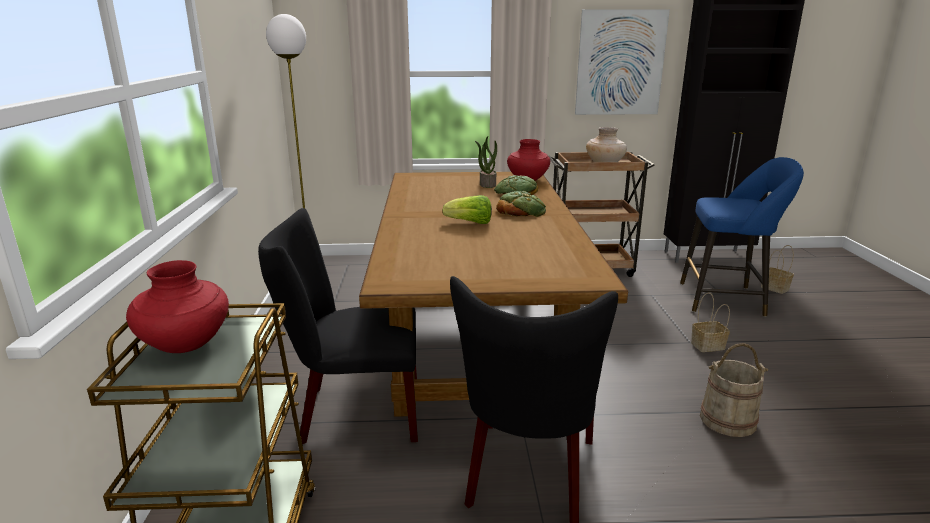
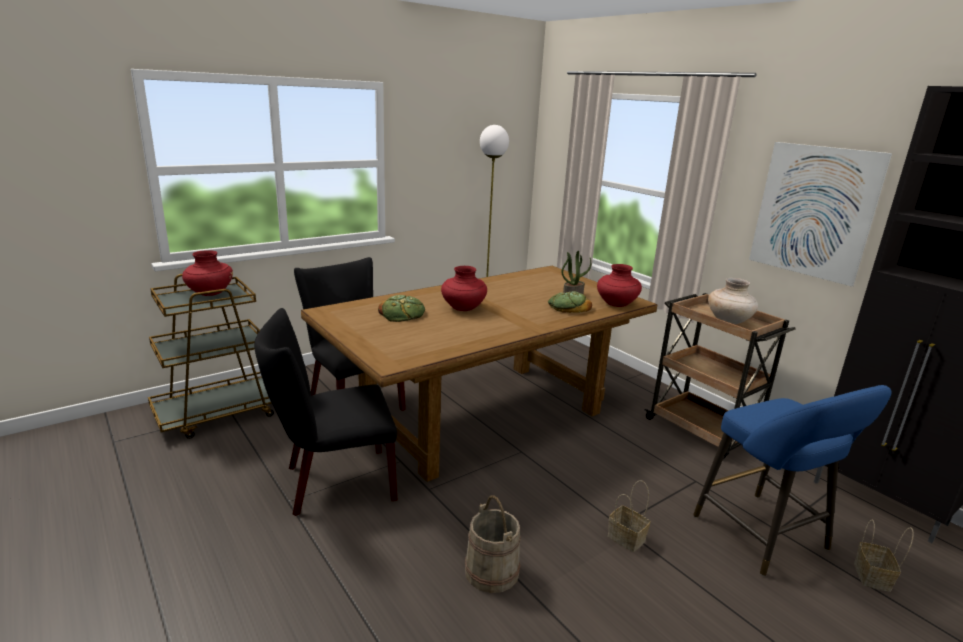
camera: 55 degrees right, 0 degrees up
(470, 223) = (463, 308): lettuce -> red vase
(521, 210) = (521, 316): bread -> bread (402, 313)

